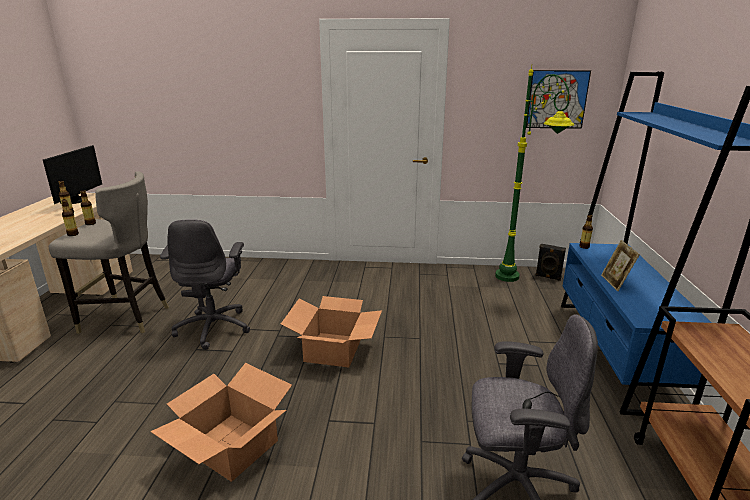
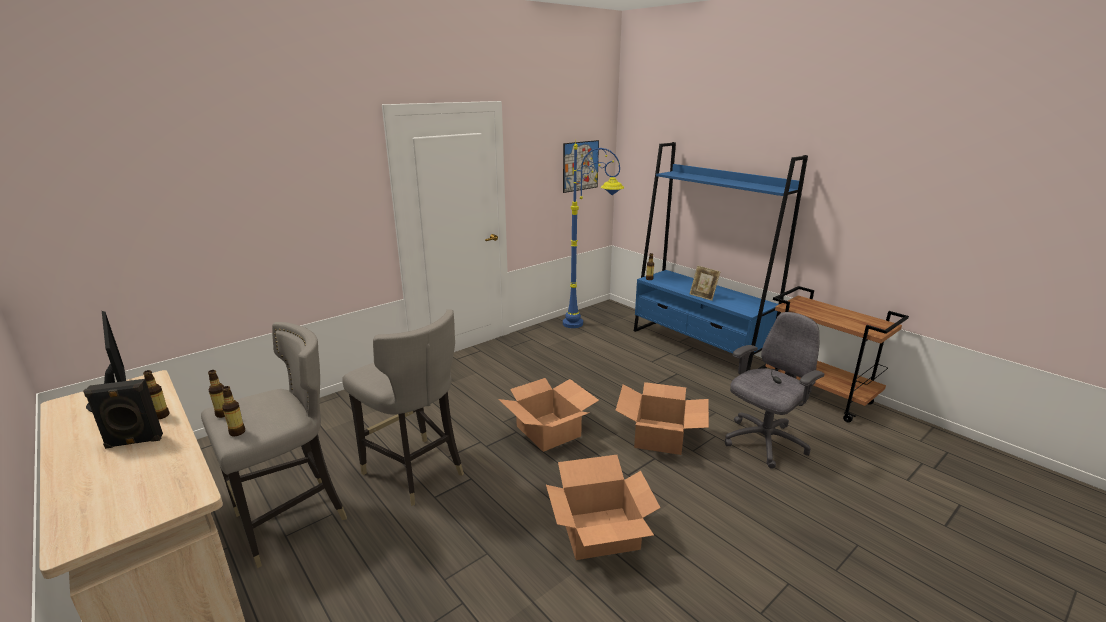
camera: 45 degrees left, 0 degrees up
(214, 327) = (415, 472): grey office chair -> grey stool
(414, 408) = (660, 436): none -> cardboard box
(520, 284) = (590, 326): green floor lamp -> blue floor lamp
(548, 277) = (597, 314): black speaker -> black speaker (134, 442)

